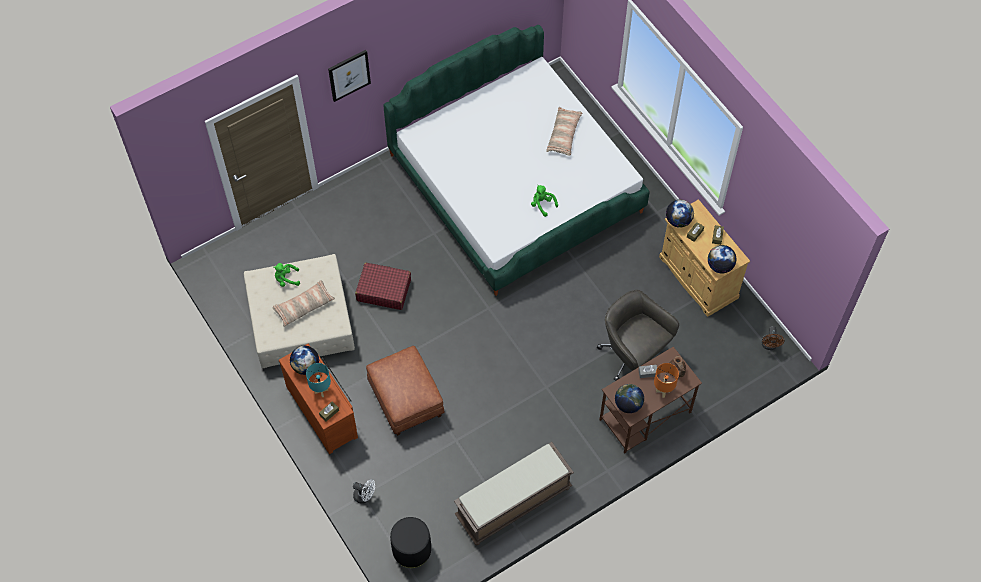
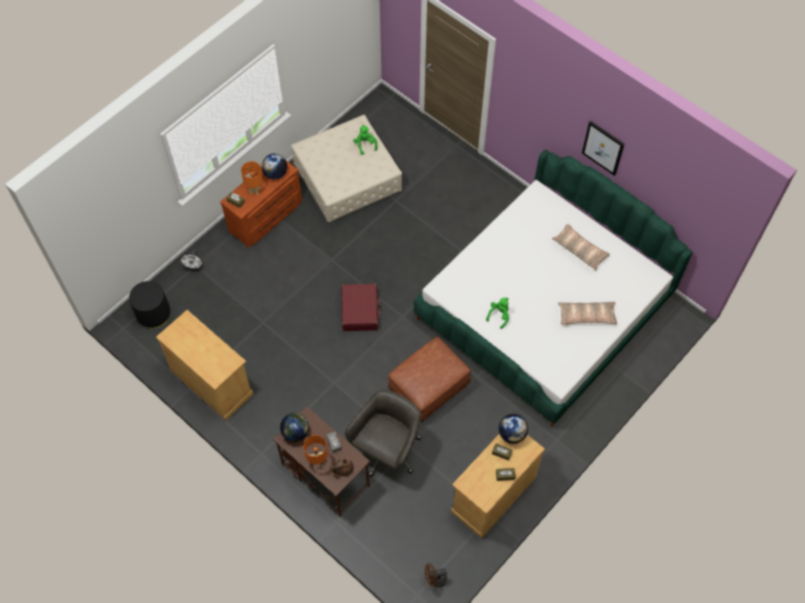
camera: 75 degrees right, 0 degrees up
(304, 306) = (342, 164): pillow -> pillow (580, 250)
(321, 391) = (255, 191): turquoise table lamp -> orange table lamp
(349, 75) = (531, 91): picture -> picture (603, 147)
(383, 290) = (395, 230): red suitcase -> red suitcase (360, 311)
(407, 400) = (292, 275): brown ottoman -> brown ottoman (428, 389)
(513, 503) = (212, 382): brown bench -> beige cabinet
(720, 266) = (470, 484): globe -> none

